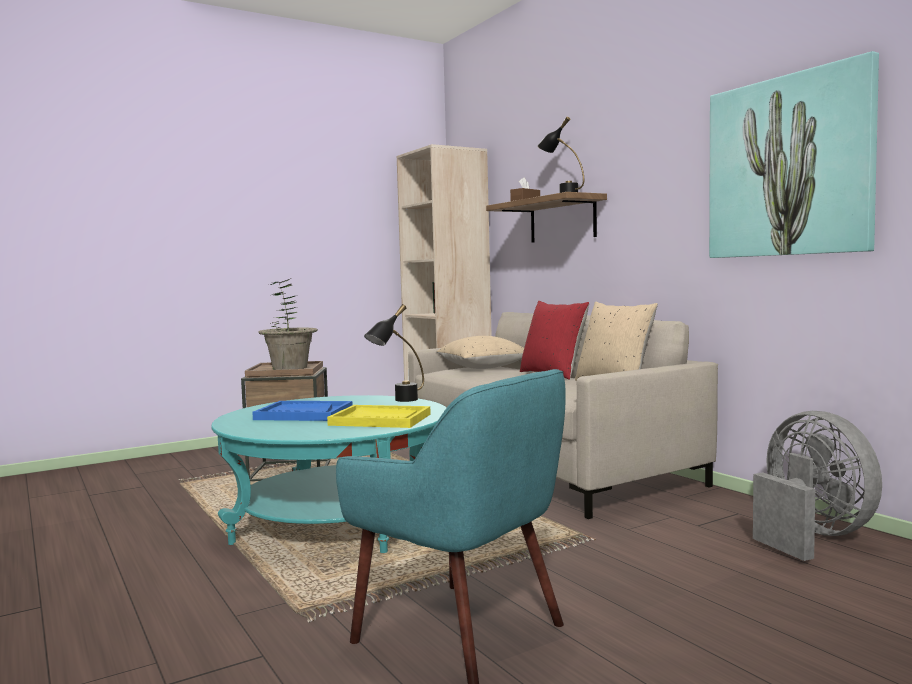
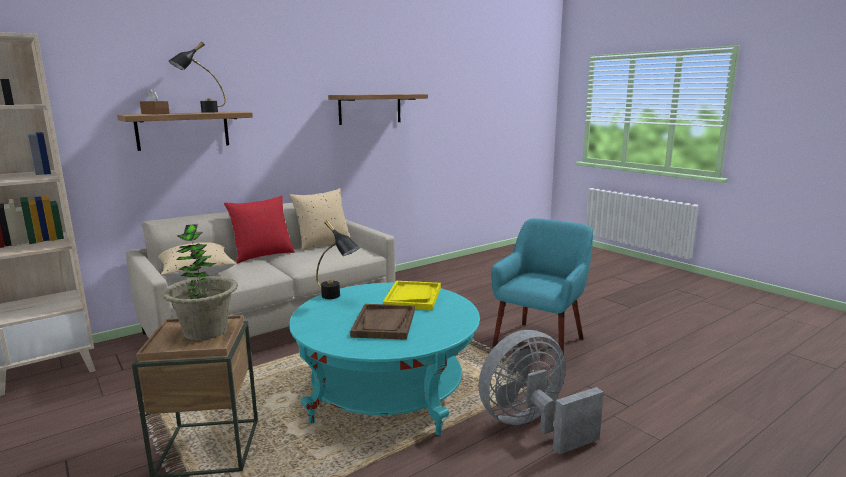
camera: 95 degrees left, 10 degrees up
(304, 414) = (384, 323): blue tray -> brown tray
(789, 167) = (370, 109): picture -> shelf
(810, 536) = (419, 278): grey fan -> grey fan (532, 426)

